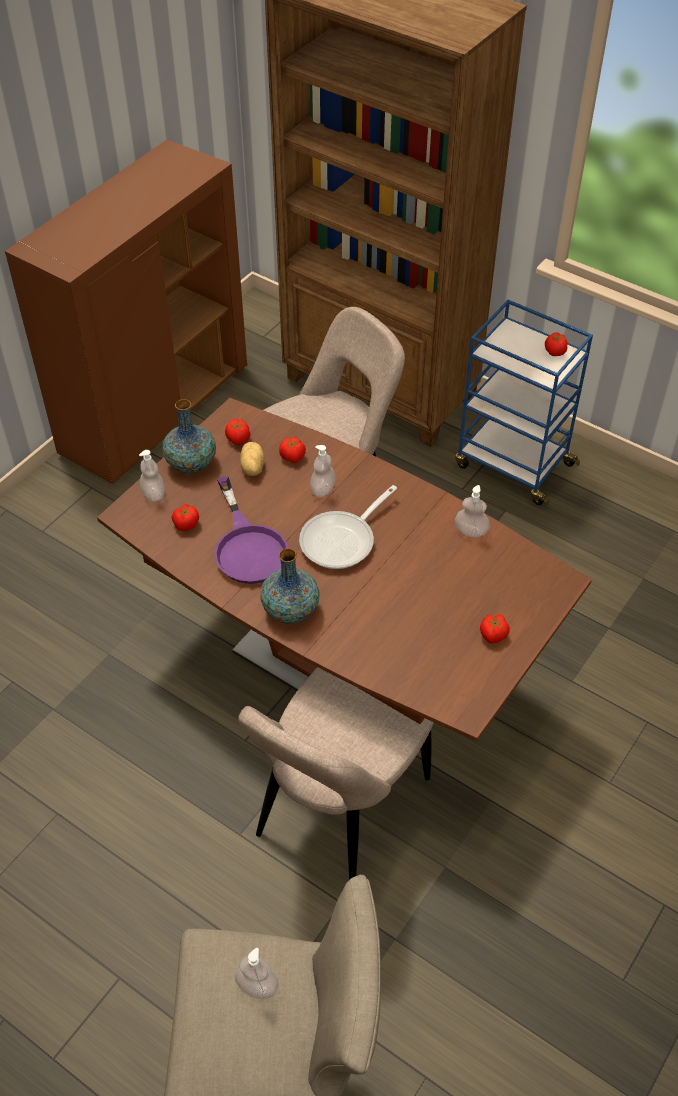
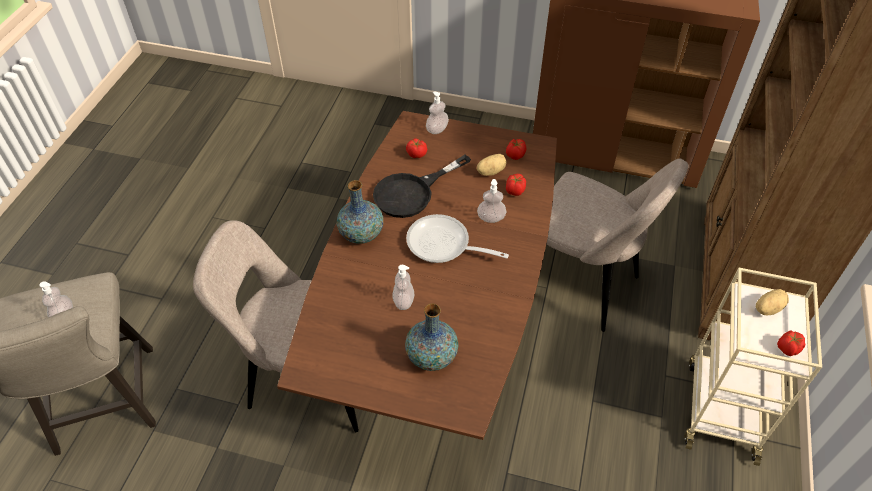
camera: 70 degrees right, 0 degrees up
(191, 463) = (476, 139): vase -> vase (431, 356)
(248, 546) = (412, 193): purple frying pan -> black frying pan
(471, 531) = (495, 327): soap dispenser -> soap dispenser (403, 301)
(493, 635) = (386, 372): tomato -> none
(508, 345) = (767, 308): none -> potato
(512, 464) = (721, 408): blue cart -> beige cart

